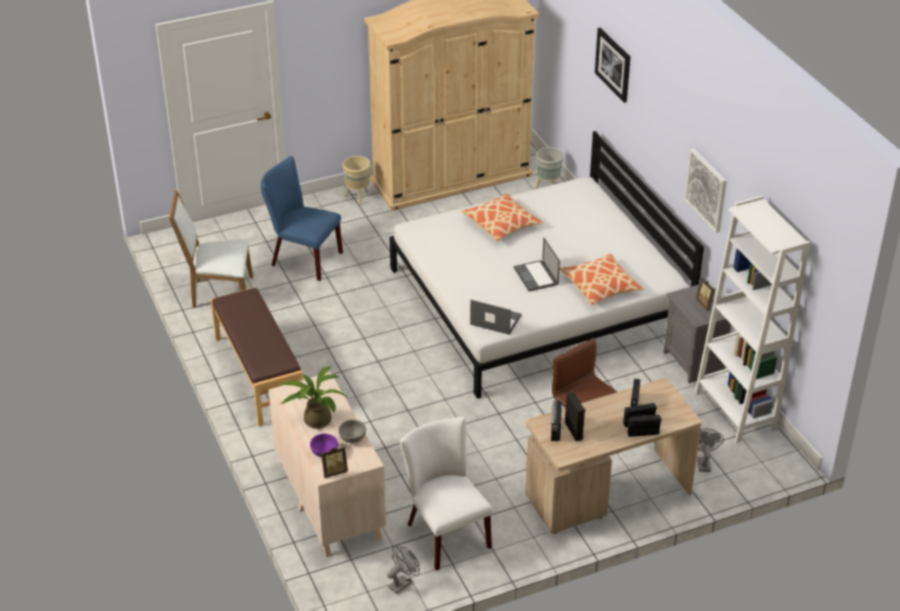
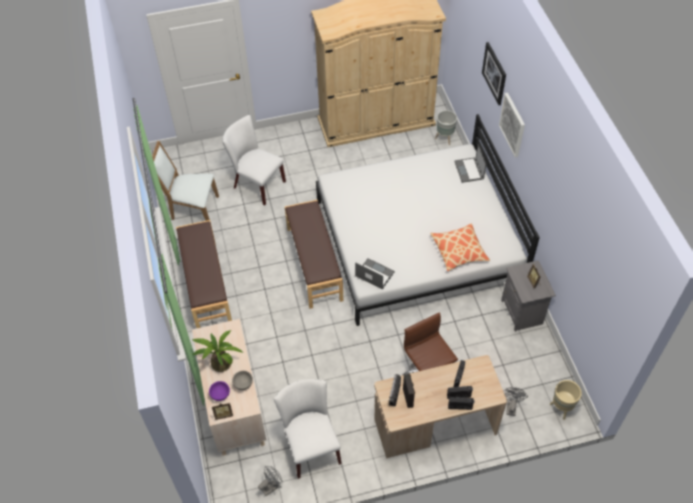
camera: 10 degrees right, 15 degrees up
(302, 258) = (256, 184): blue chair -> white chair
(357, 197) = (305, 132): beige planter -> beige planter (561, 408)
(404, 337) = (315, 264): none -> brown bench
(501, 224) = (396, 183): pillow -> none
(536, 276) = (412, 236): laptop -> laptop (469, 170)
(707, 189) = (547, 199): picture -> picture (512, 124)
(735, 411) = (544, 361): white bookcase -> none

